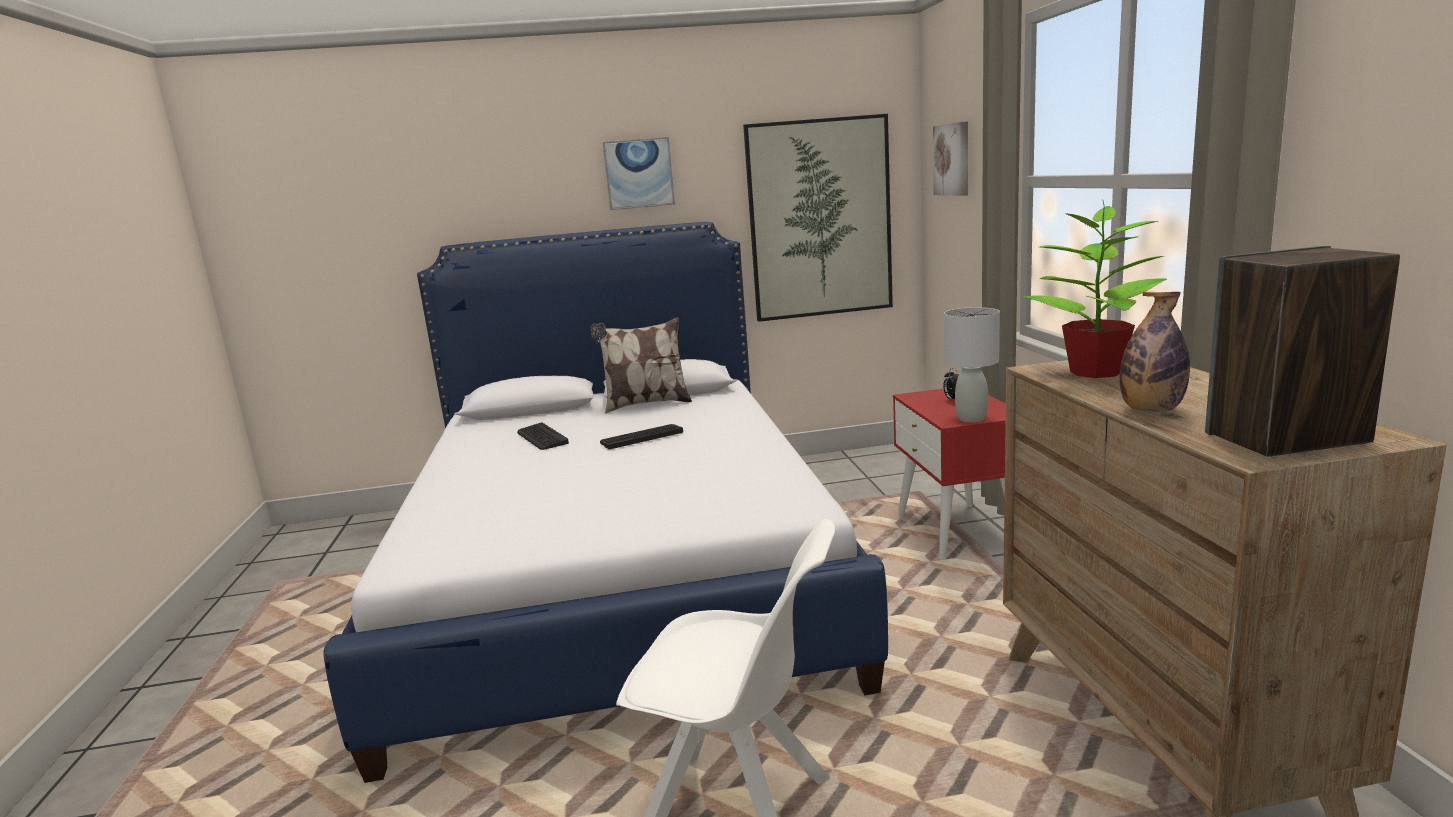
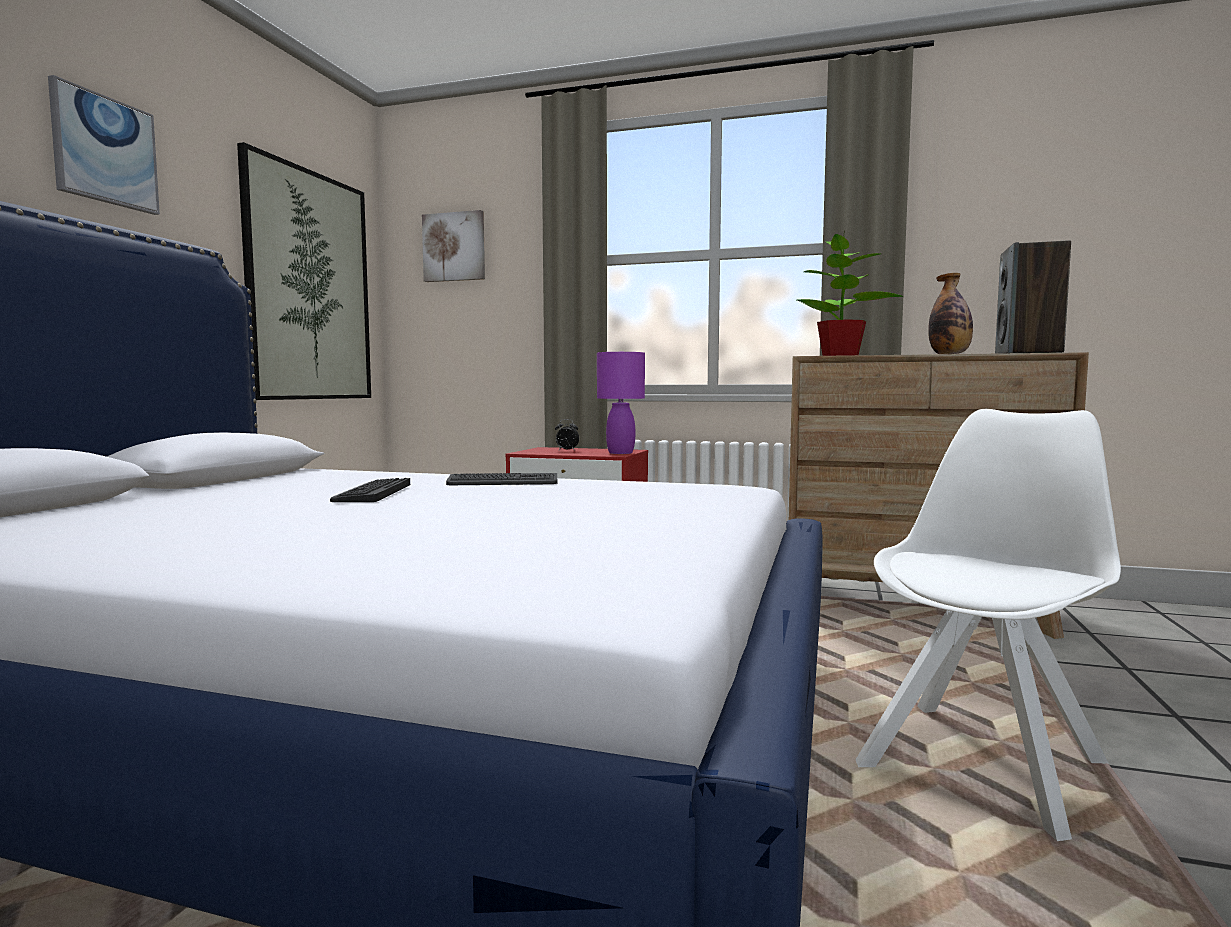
camera: 65 degrees left, 10 degrees down
(541, 437) = (195, 514): keyboard -> keyboard (503, 482)
(645, 404) = (233, 484): pillow -> none
(972, 418) = (621, 453): grey table lamp -> purple table lamp

